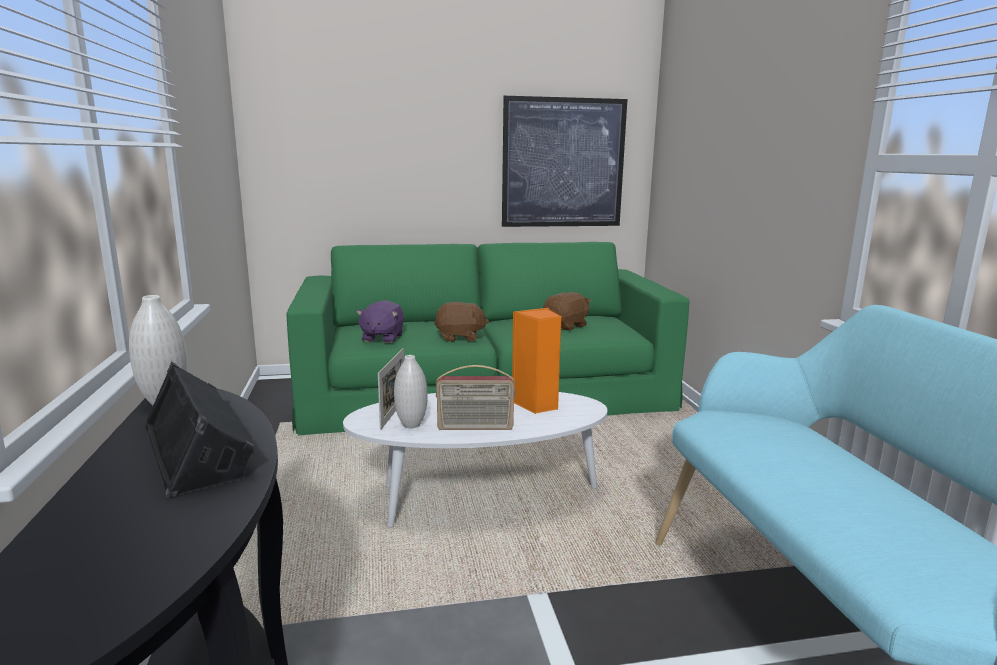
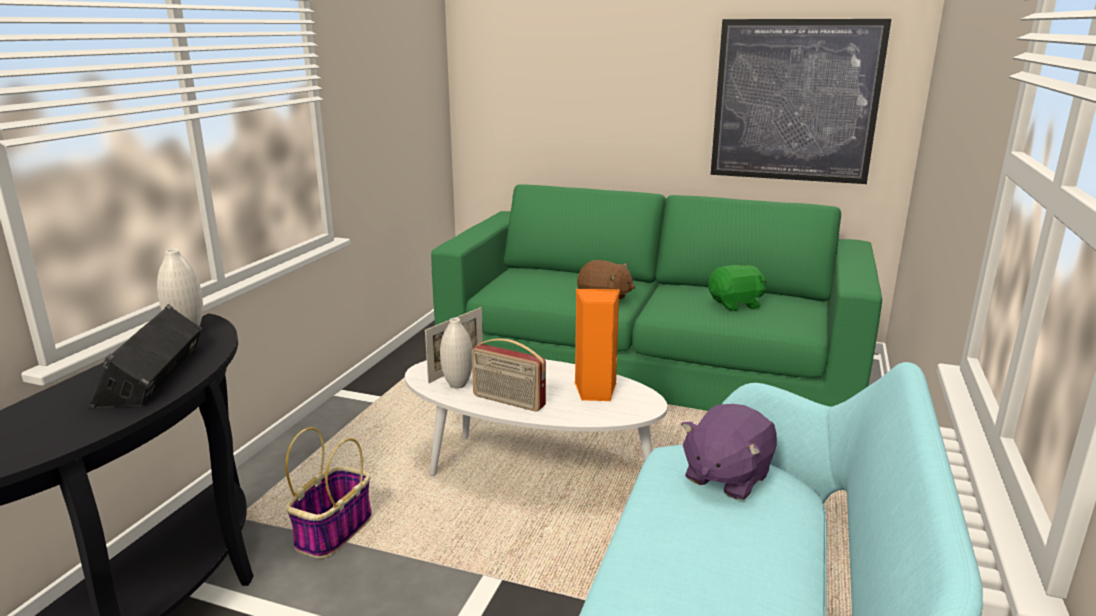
camera: 30 degrees right, 5 degrees up
(339, 608) = (334, 530): none -> basket
(382, 338) = (528, 287): purple plush toy -> purple plush toy (726, 477)
(566, 326) = (736, 304): brown plush toy -> green plush toy

